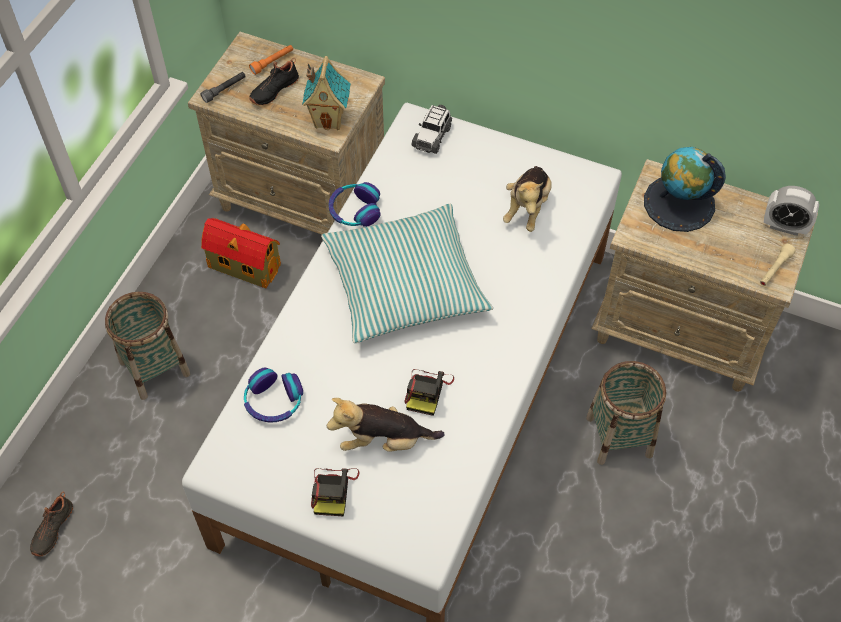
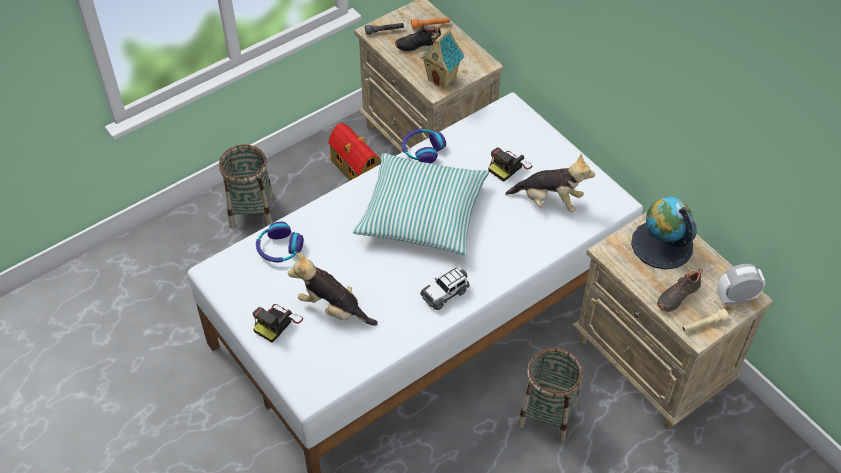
camera: 30 degrees right, 5 degrees down
(51, 529) = (120, 282): black shoe -> black shoe (677, 295)
(427, 391) = (386, 291): camera -> camera (509, 167)
(432, 136) = (514, 123): toy car -> toy car (445, 293)
(527, 208) = (549, 201): plush toy -> plush toy turned 120 degrees counterclockwise
(784, 226) = (736, 298): alarm clock -> alarm clock turned 120 degrees clockwise

